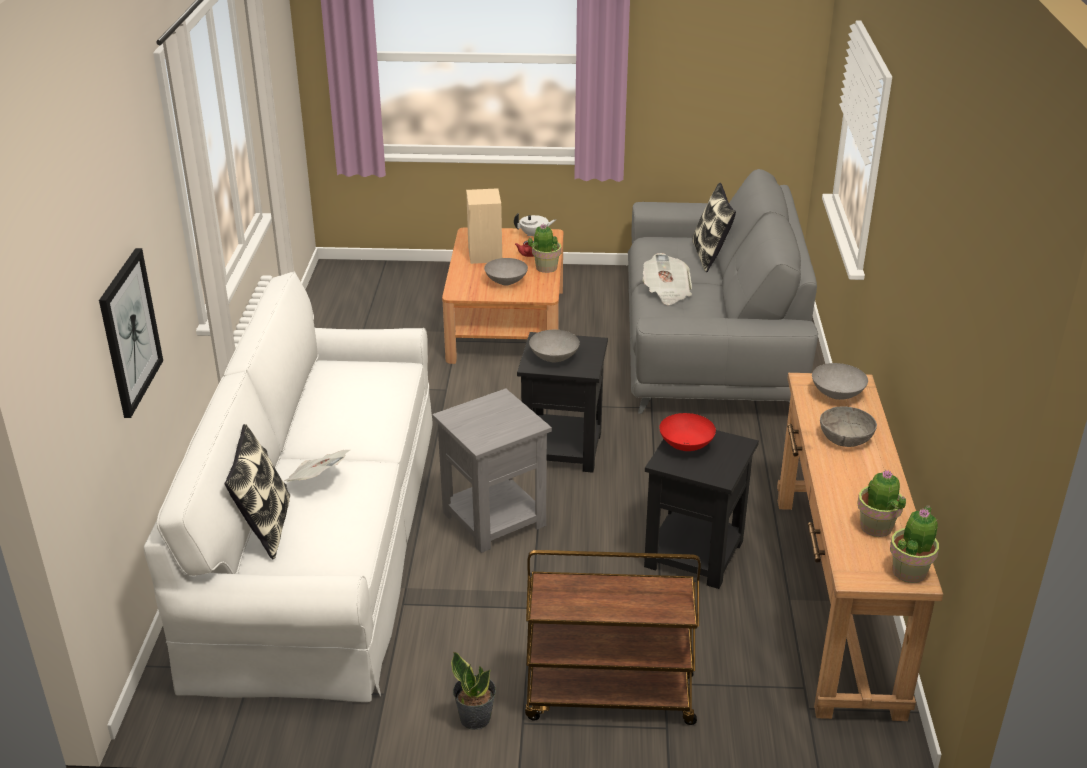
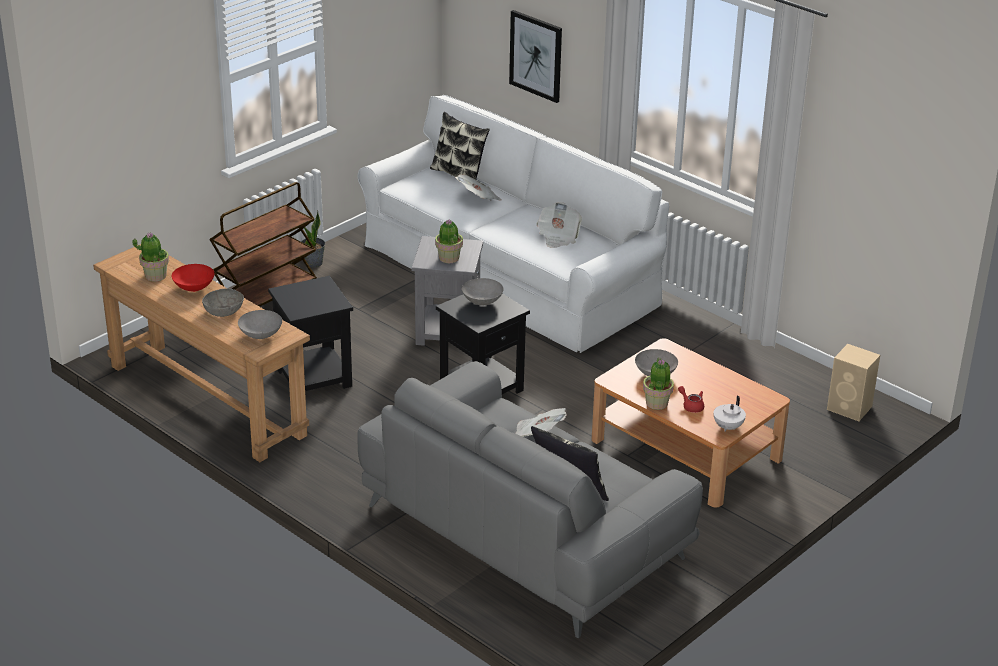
camera: 130 degrees right, 0 degrees up
(350, 390) = (558, 237): none -> newspaper
(485, 254) = (719, 387): beige speaker -> beige speaker (850, 408)
(686, 445) = (325, 296): red bowl -> red bowl (194, 288)
(909, 571) = (118, 265): potted plant -> potted plant (449, 258)

